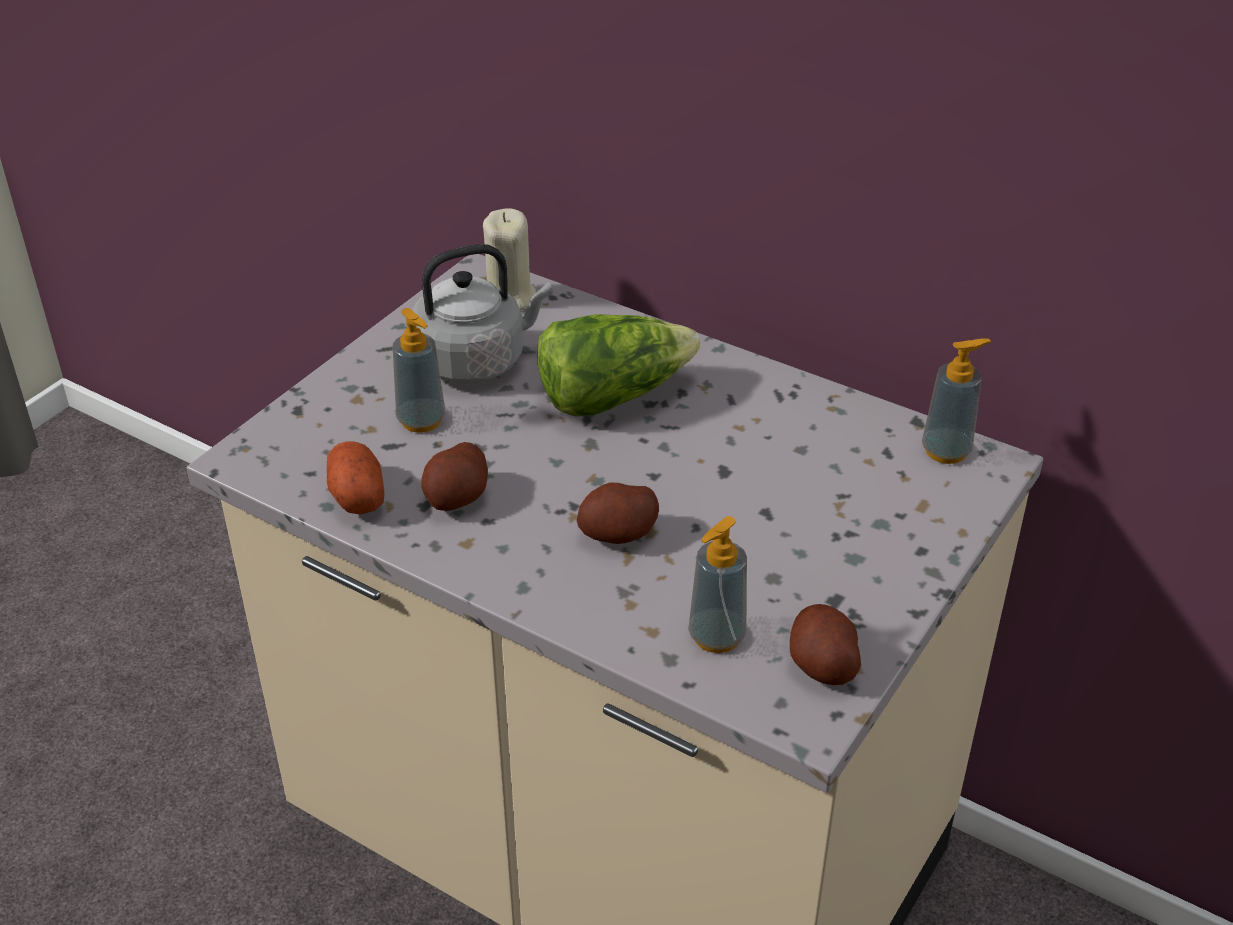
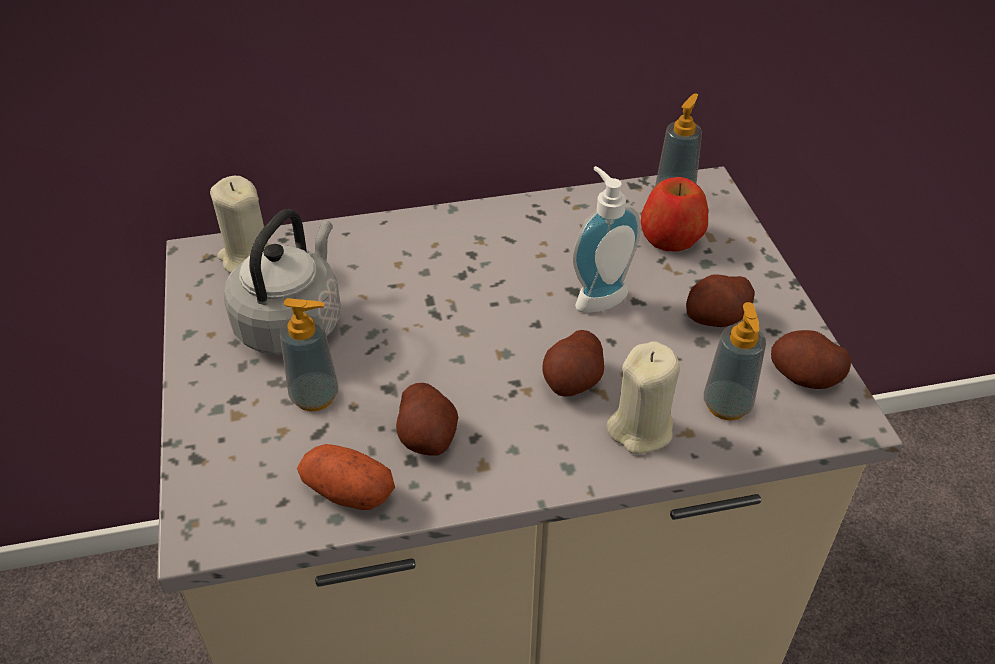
camera: 45 degrees left, 5 degrees up
(612, 395) = (429, 285): lettuce -> none
(618, 602) = (641, 429): none -> beige candle
(738, 487) = (597, 296): none -> soap dispenser
(817, 570) = (716, 318): none -> potato
(882, 483) = (671, 237): none -> apple

